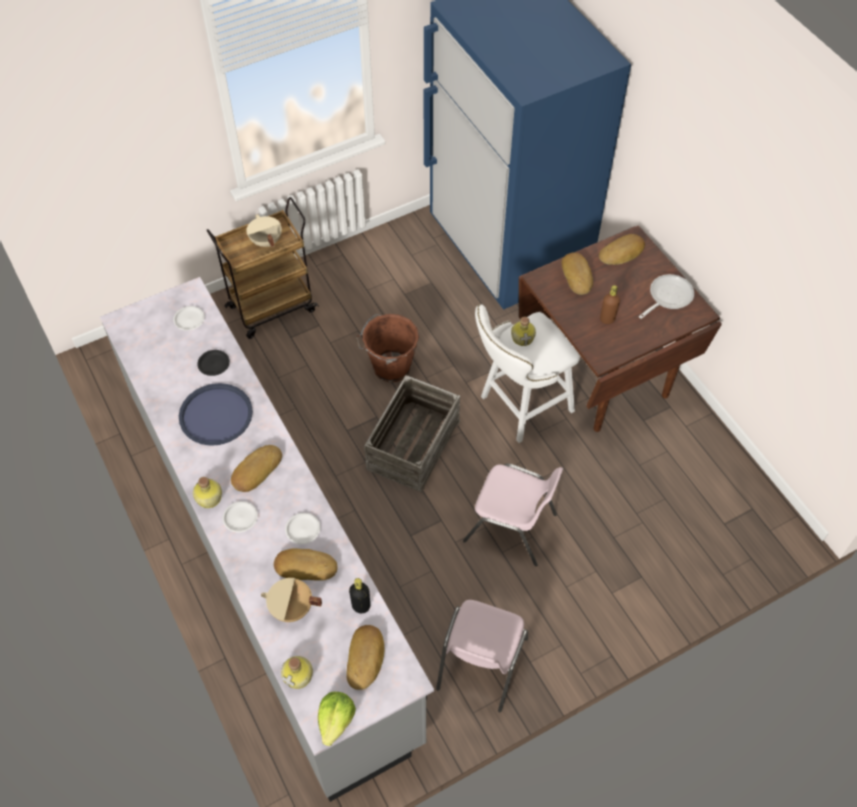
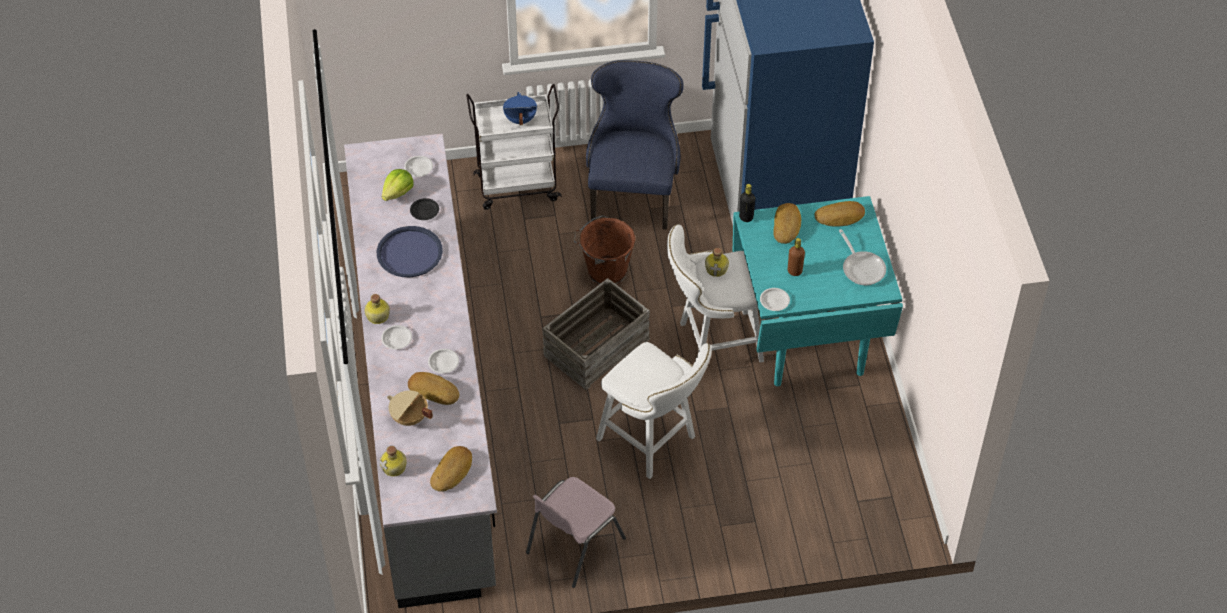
camera: 20 degrees right, 5 degrees down
(256, 470) = (424, 305): bread -> none
(265, 241) = (519, 119): beige cooking pot -> blue cooking pot
(273, 308) = (518, 187): brown cart -> white cart
(336, 720) = (410, 507): lettuce -> lettuce (398, 192)
(361, 606) = (465, 433): black bottle -> black bottle (746, 217)
(383, 284) = (633, 193): none -> blue chair
(511, 528) = (654, 444): pink chair -> white stool
(600, 374) = (806, 336): brown dining table -> turquoise dining table
(603, 355) = (774, 301): none -> white plate
(667, 297) = (862, 267): frying pan -> frying pan turned 90 degrees clockwise

